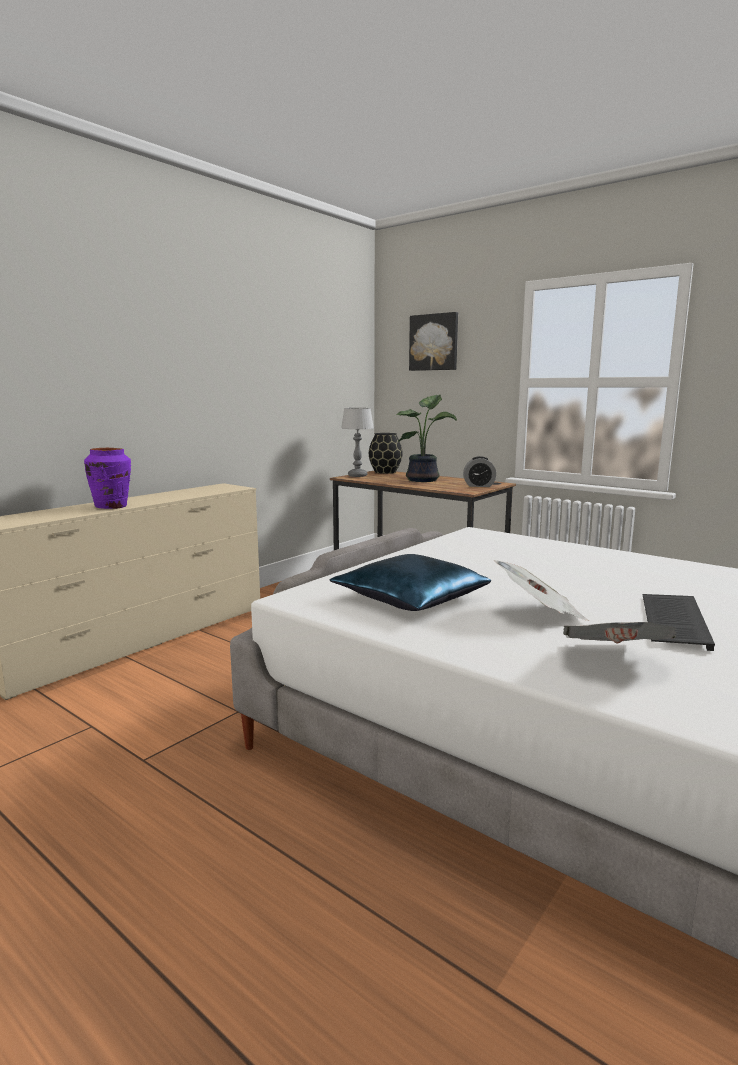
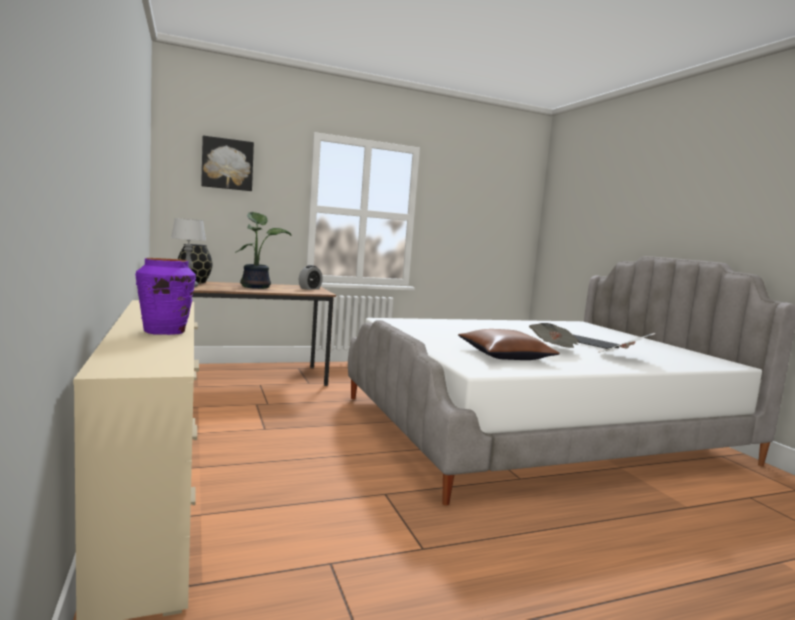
camera: 60 degrees left, 5 degrees down
(410, 598) = (505, 356): blue pillow -> brown pillow

